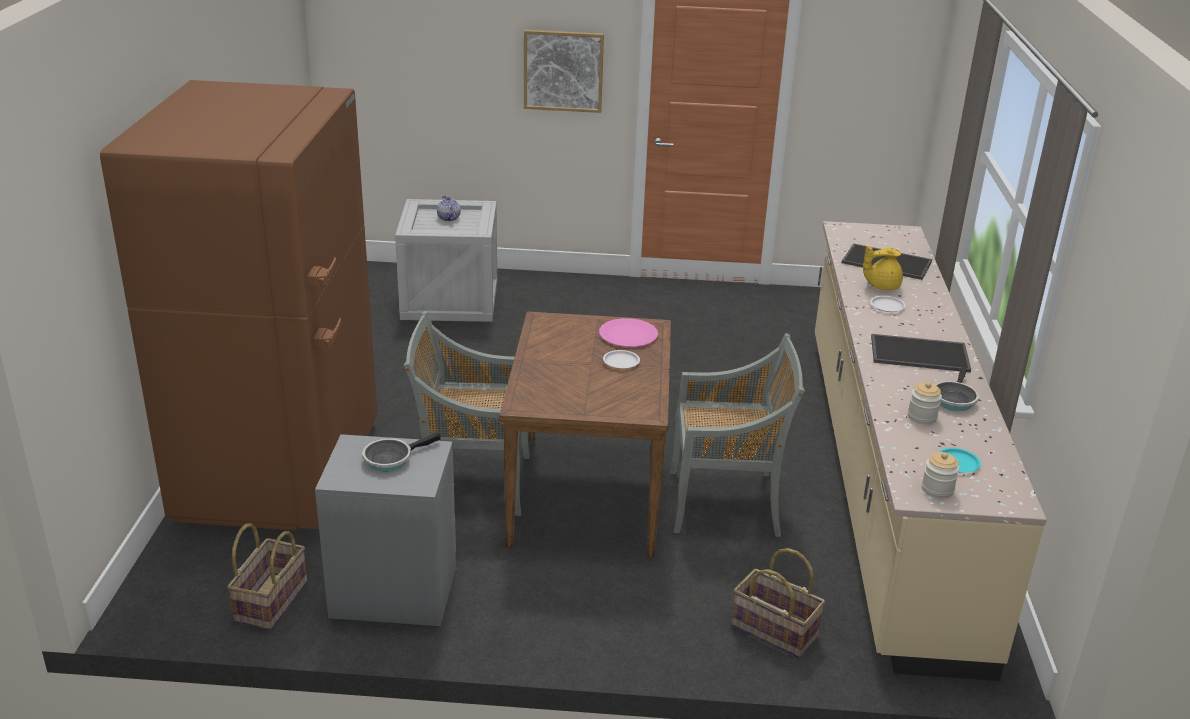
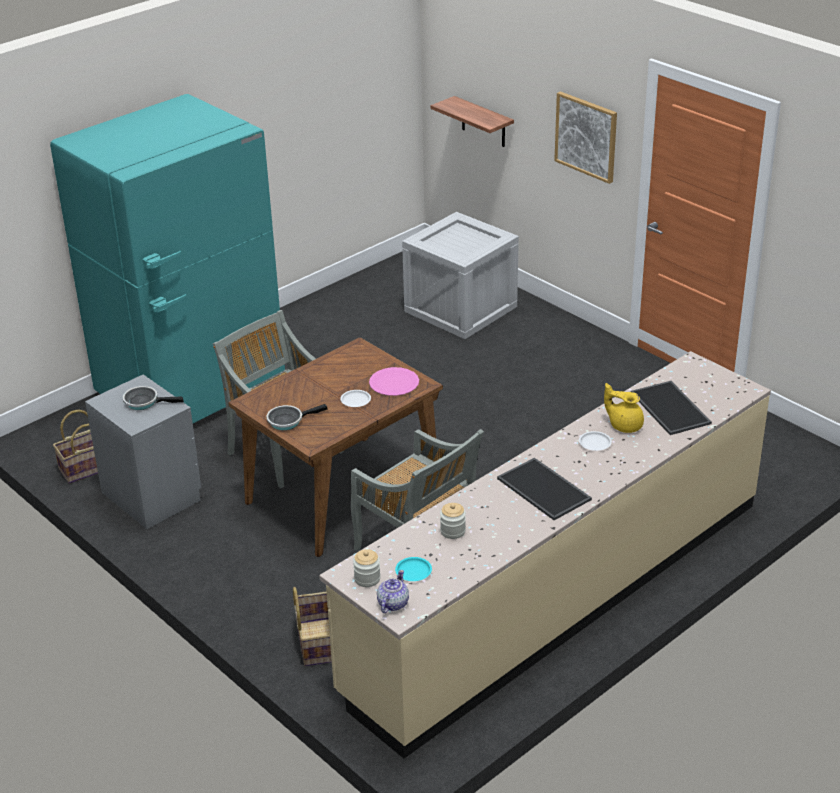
camera: 45 degrees right, 5 degrees up
(281, 472) = (192, 391): brown fridge -> turquoise fridge
(413, 94) = (483, 122): none -> shelf
(448, 218) = (464, 239): teapot -> teapot (392, 604)
(953, 399) = (500, 531): frying pan -> frying pan (288, 421)

